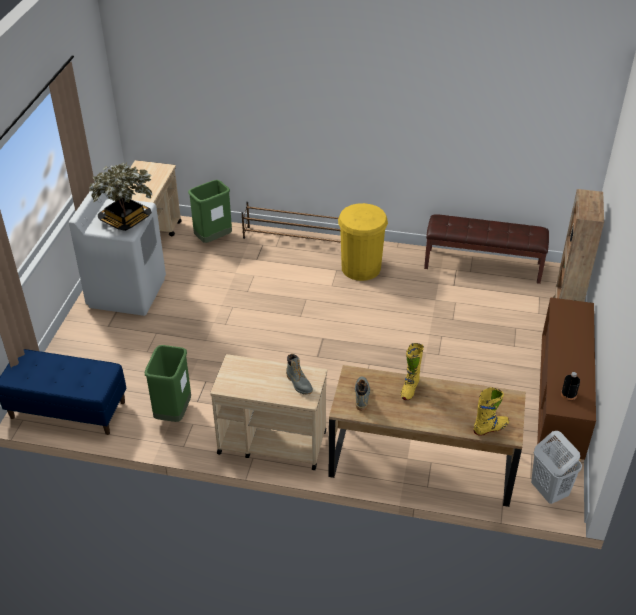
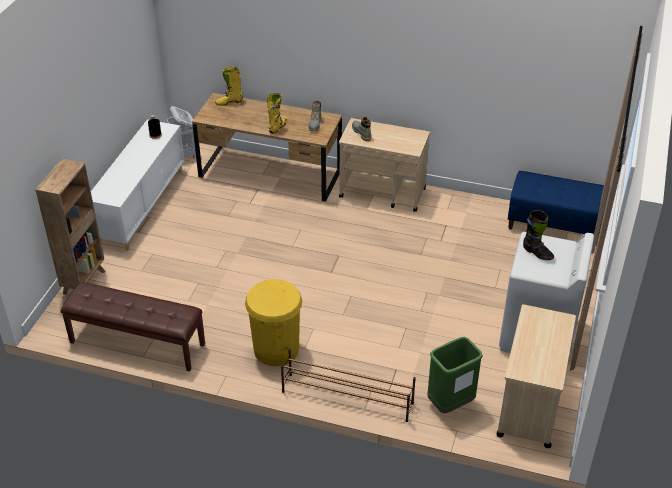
camera: 175 degrees left, 0 degrees up
(125, 220) = (537, 253): potted plant -> black boot
(173, 412) = (465, 218): green trash can -> none
(559, 403) = (142, 206): brown cabinet -> white cabinet

